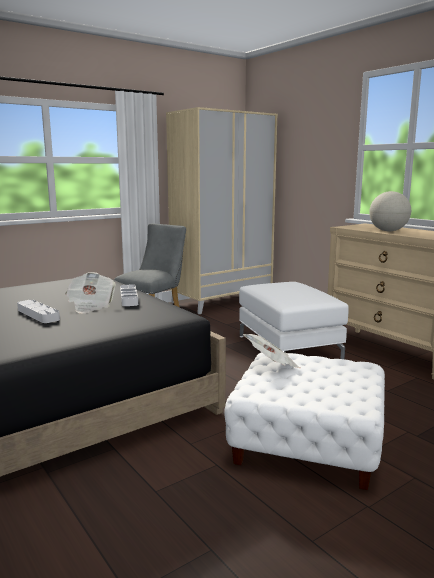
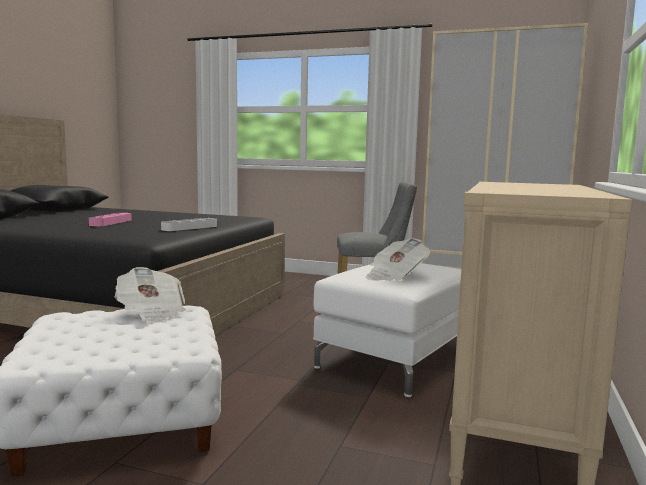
camera: 55 degrees right, 5 degrees down
(38, 314) = (111, 222): white tray -> pink tray
(91, 306) = (151, 225): newspaper -> newspaper (395, 277)
(388, 231) = (510, 185): globe -> none

